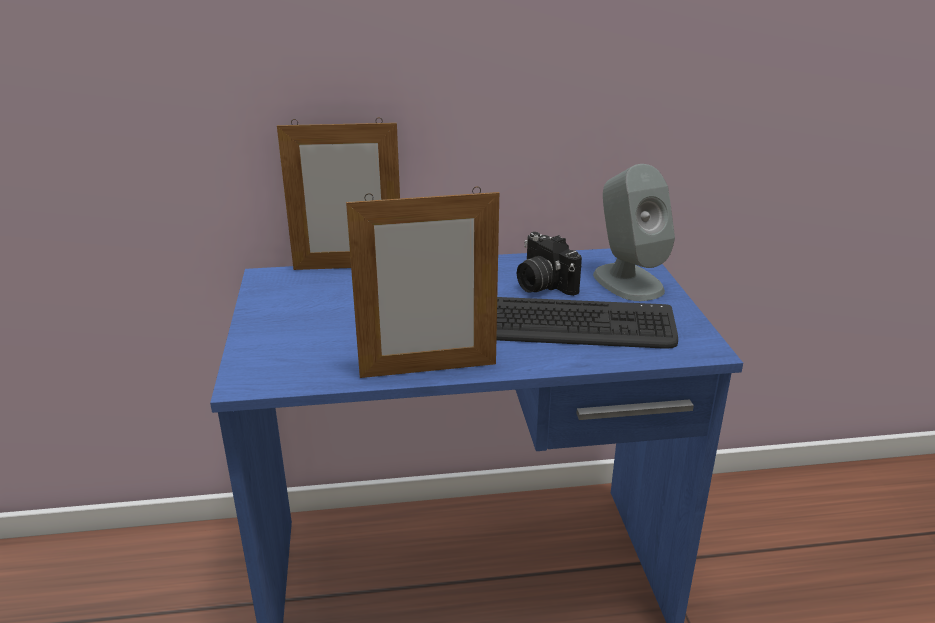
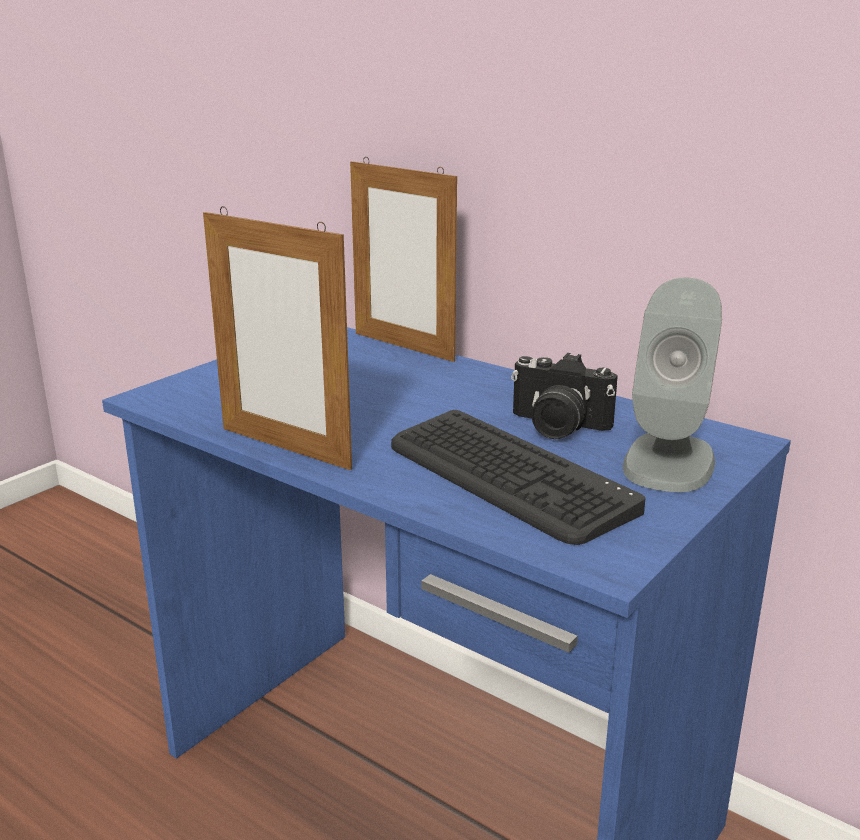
camera: 45 degrees right, 5 degrees down
(542, 285) = (556, 426): camera -> camera turned 75 degrees counterclockwise

